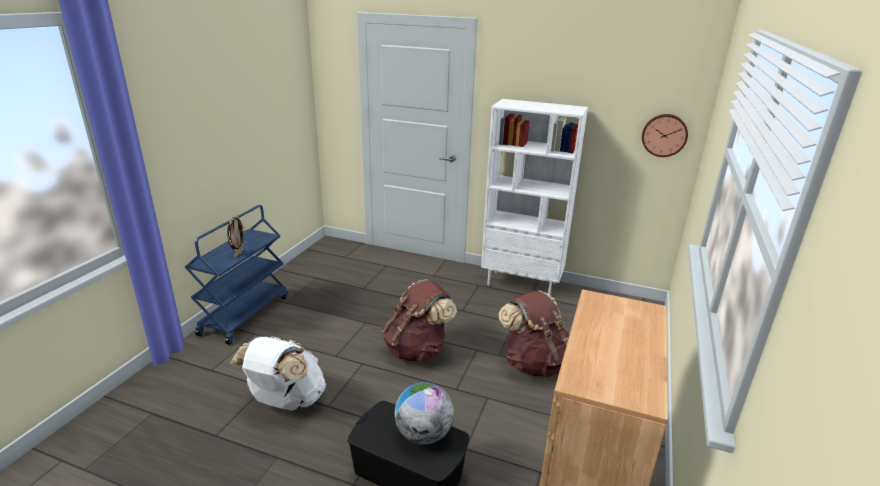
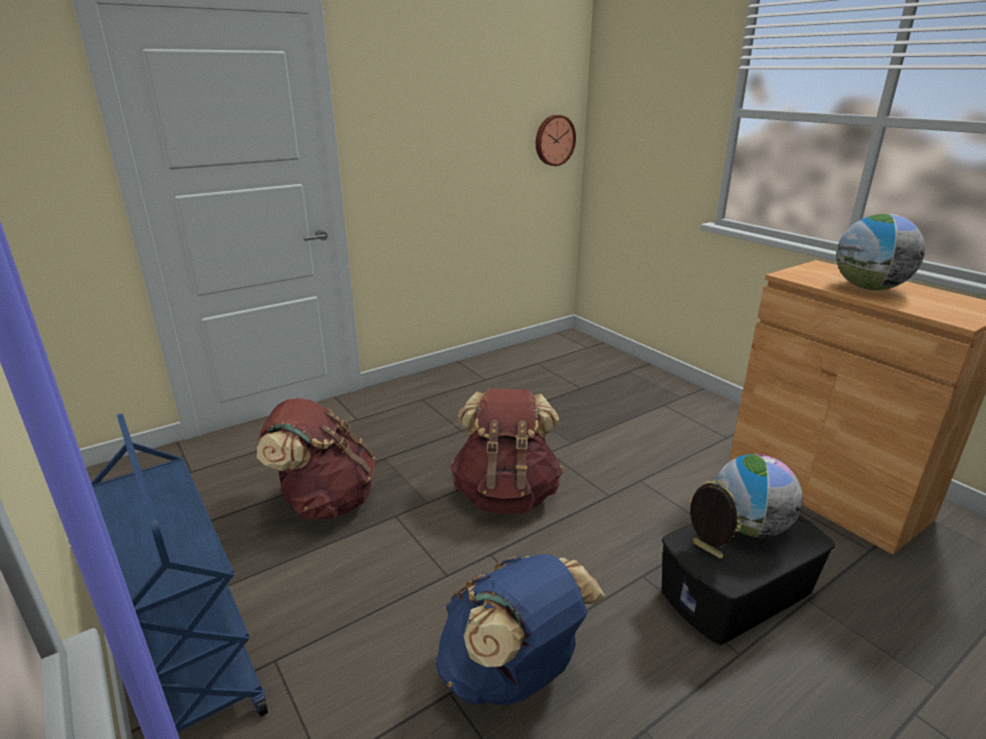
camera: 55 degrees left, 0 degrees up
(238, 254) = (181, 524): picture frame -> picture frame (706, 551)
(285, 401) = (512, 674): white backpack -> blue backpack
(522, 283) = (456, 374): white bookcase -> none
(534, 363) = (605, 428): brown backpack -> brown backpack (325, 501)
(610, 335) = (868, 288): none -> globe

